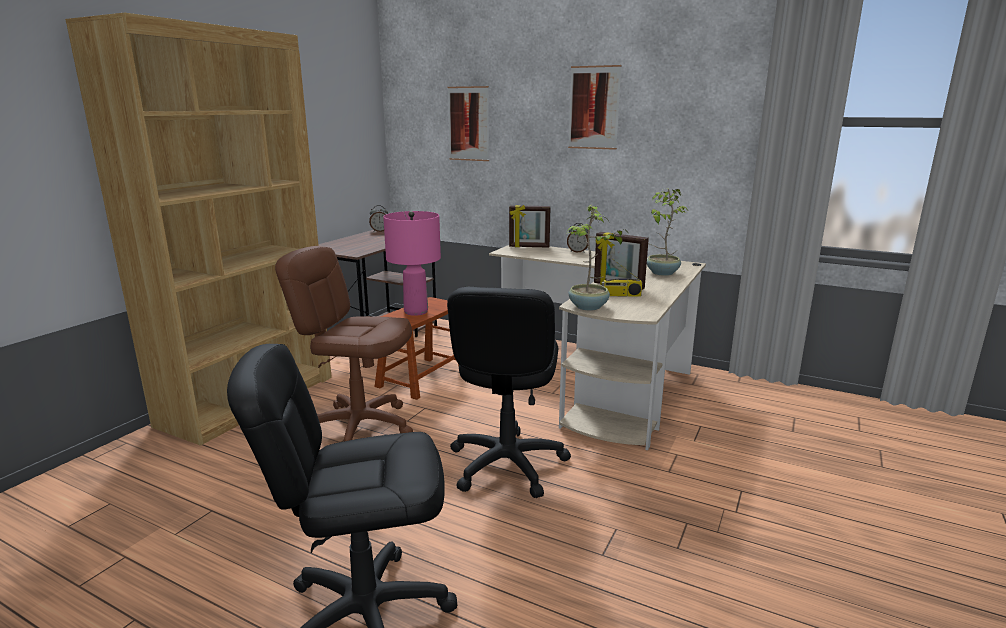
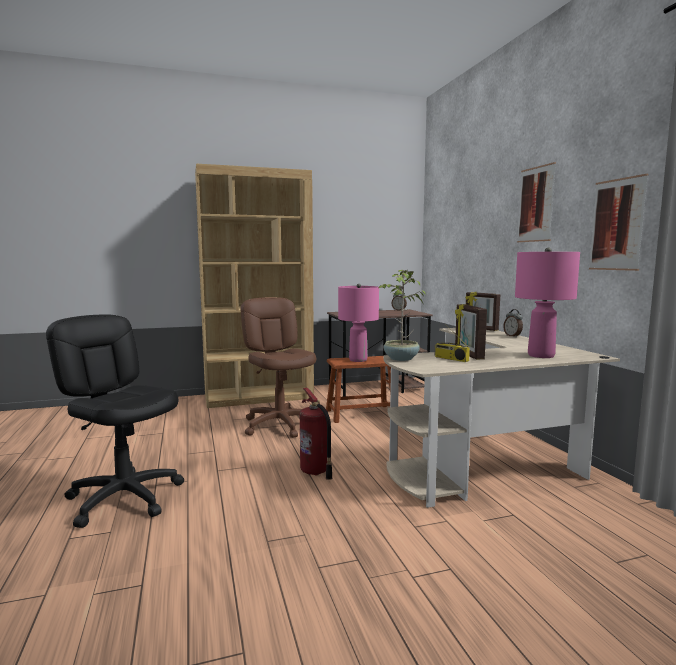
camera: 45 degrees right, 10 degrees down
(468, 124) = (461, 228): picture -> picture (617, 224)
(506, 464) = (315, 472): black office chair -> fire extinguisher
(661, 273) = (541, 355): potted plant -> pink table lamp

